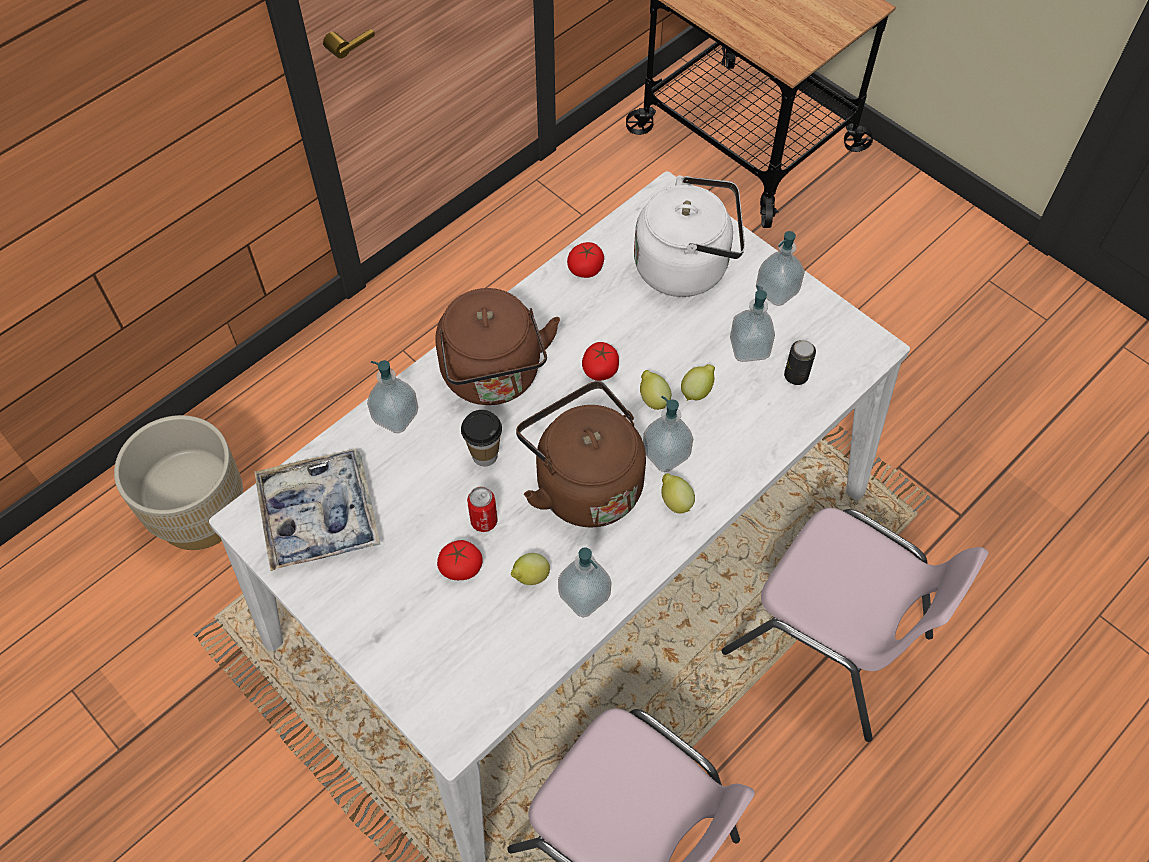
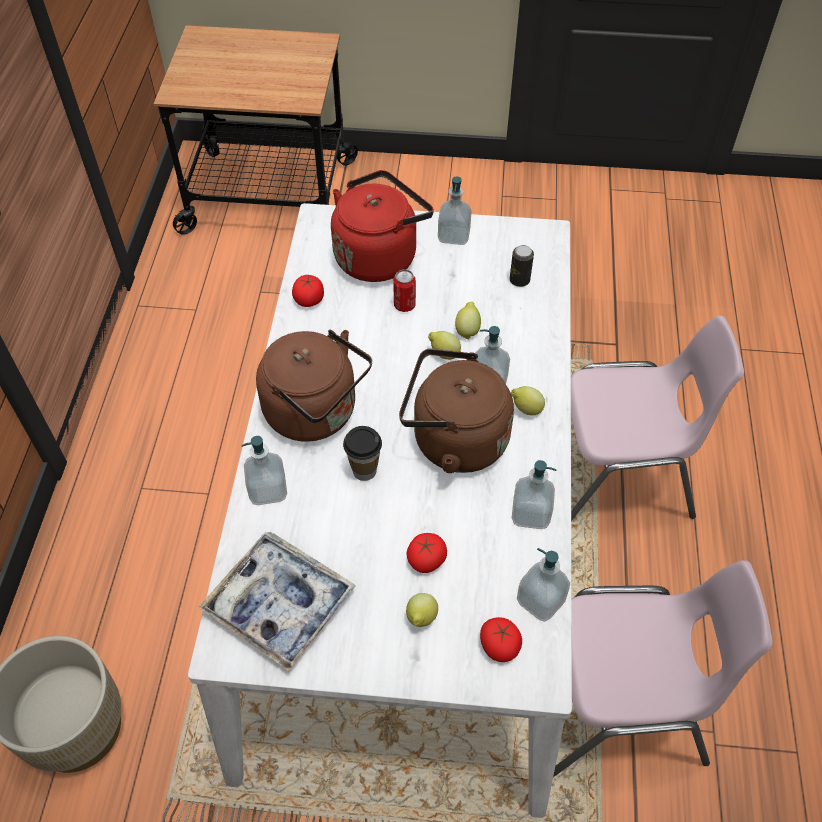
camera: 40 degrees left, 5 degrees down
(484, 521) = (410, 515): can -> can (404, 305)
(530, 577) = (482, 529): lemon -> lemon (421, 619)
(600, 369) = (388, 358): tomato -> tomato (500, 645)
(687, 266) = (379, 255): white kettle -> red kettle
(749, 348) = (473, 282): soap dispenser -> soap dispenser (540, 600)

